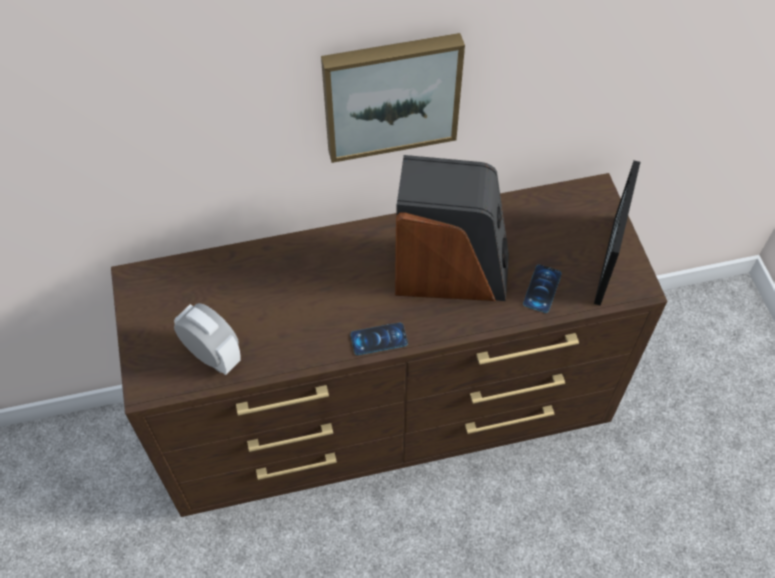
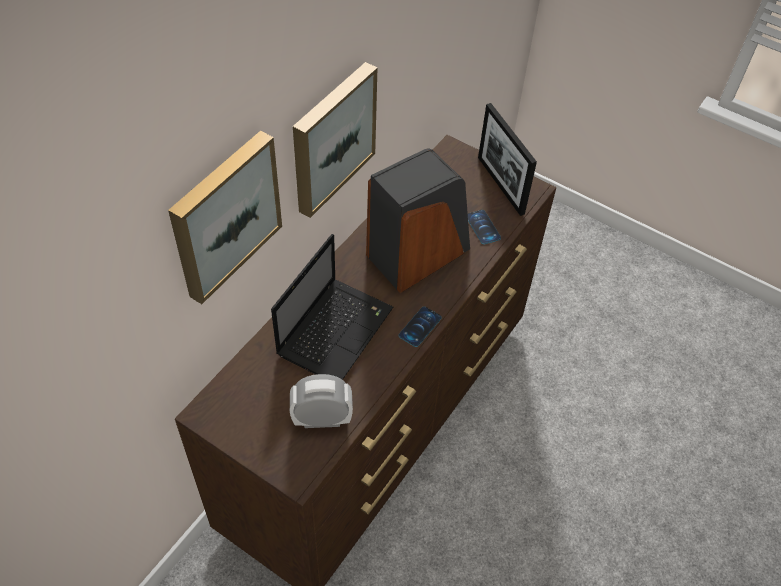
camera: 45 degrees left, 5 degrees down
(202, 105) = (224, 215): none -> picture
(305, 287) = (336, 329): none -> laptop

